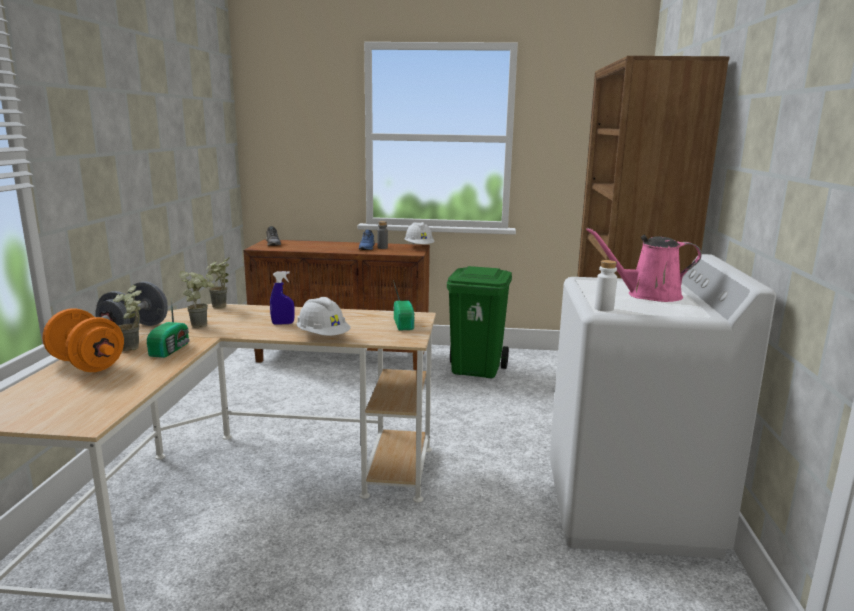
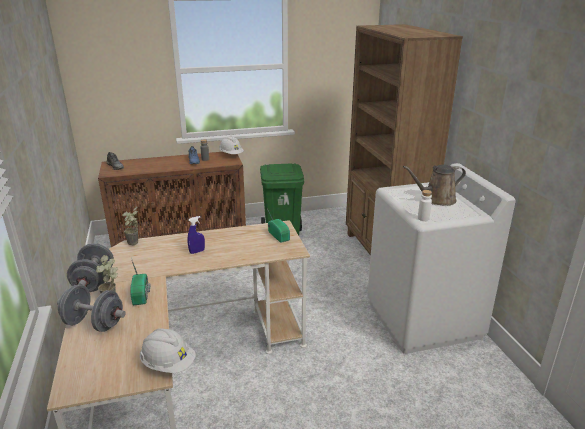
camera: 20 degrees left, 10 degrees up
(87, 364) = (94, 323): orange dumbbell -> grey dumbbell
(202, 324) = (139, 265): potted plant -> none
(323, 337) = (236, 259): white hard hat -> white hard hat (168, 364)
(648, 295) = (436, 200): pink watering can -> brown watering can

